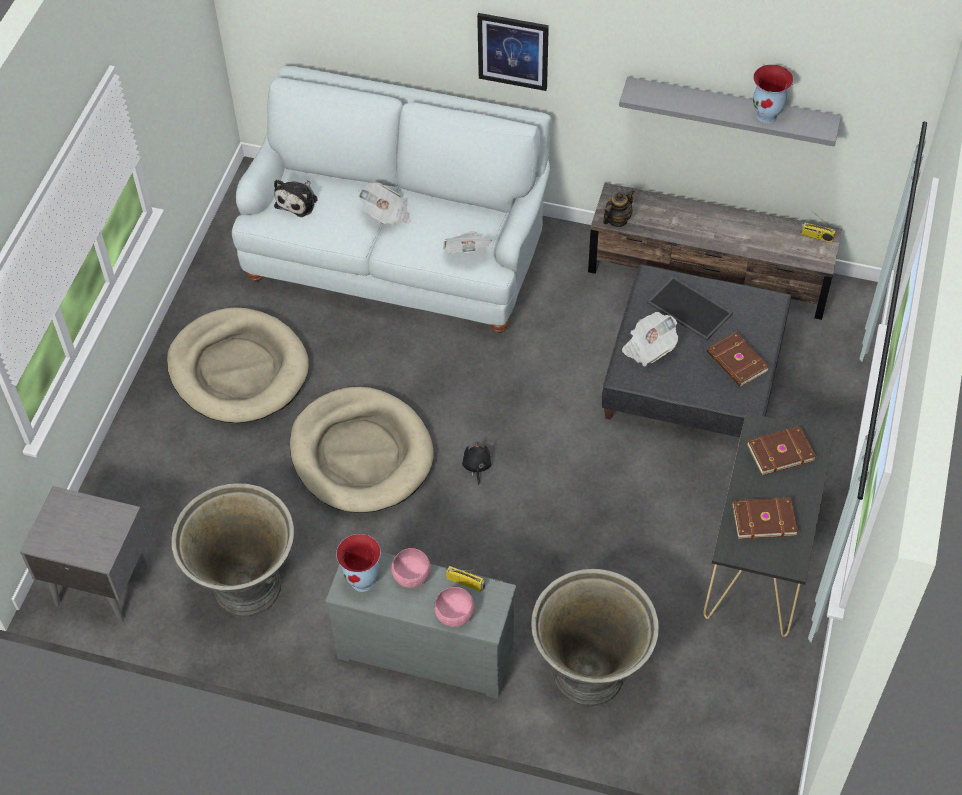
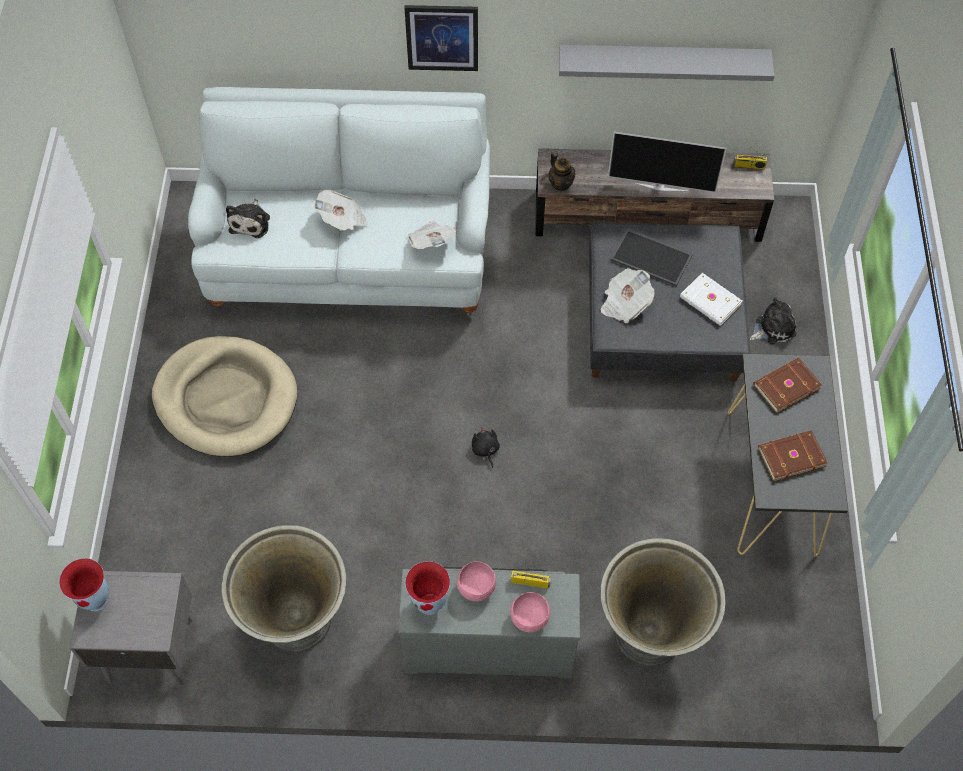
camera: 15 degrees left, 5 degrees up
(361, 454) = (371, 460): beige dog bed -> none
(617, 220) = (561, 183): teapot -> teapot turned 120 degrees clockwise
(718, 241) = (661, 186): none -> television
(736, 362) = (710, 302): brown book -> white book
(767, 116) = (703, 62): vase -> vase (97, 600)
(807, 406) = (773, 328): none -> plush toy

